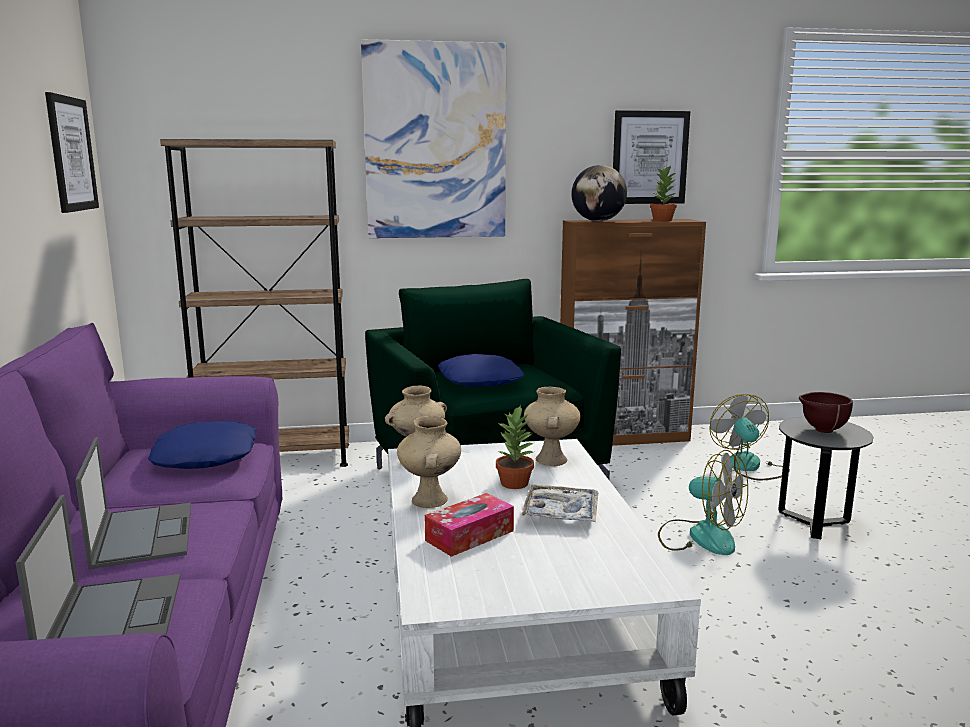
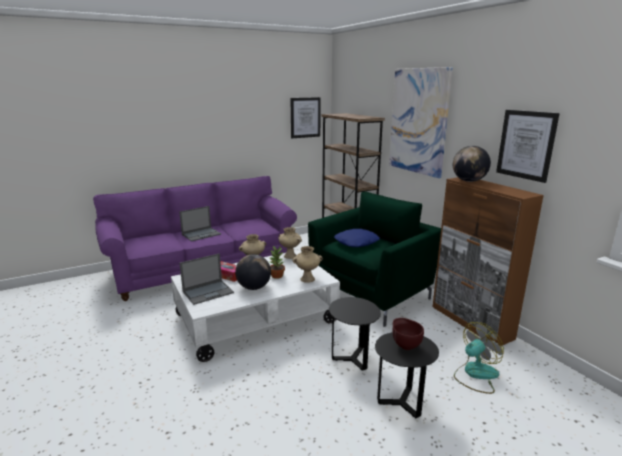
camera: 70 degrees right, 5 degrees up
(114, 620) = (155, 242): laptop -> laptop (208, 292)
(204, 456) = (254, 226): blue pillow -> none
(560, 512) = (254, 287): tray -> globe
(662, 220) = (507, 190): potted plant -> none
(700, 536) = (352, 359): fan -> black side table

